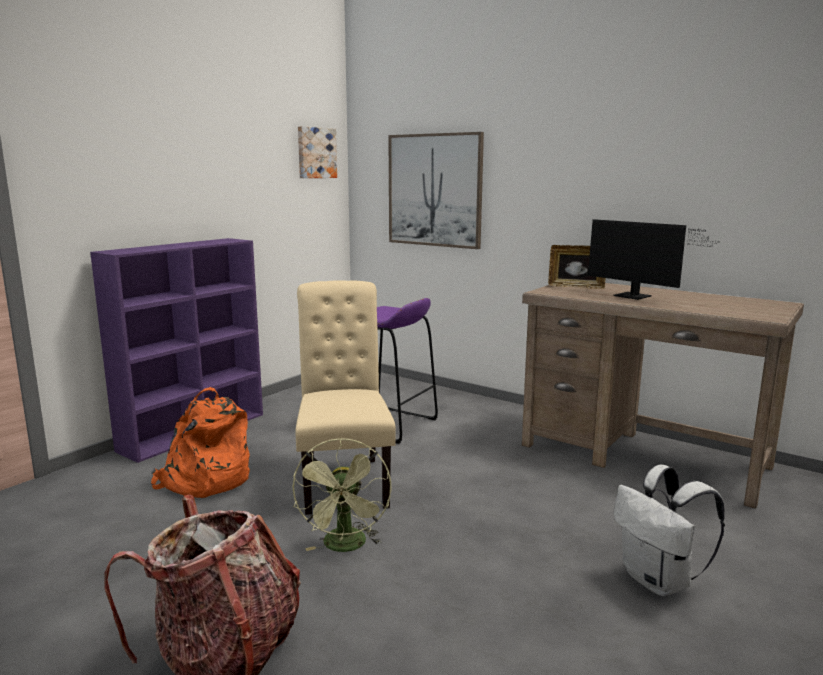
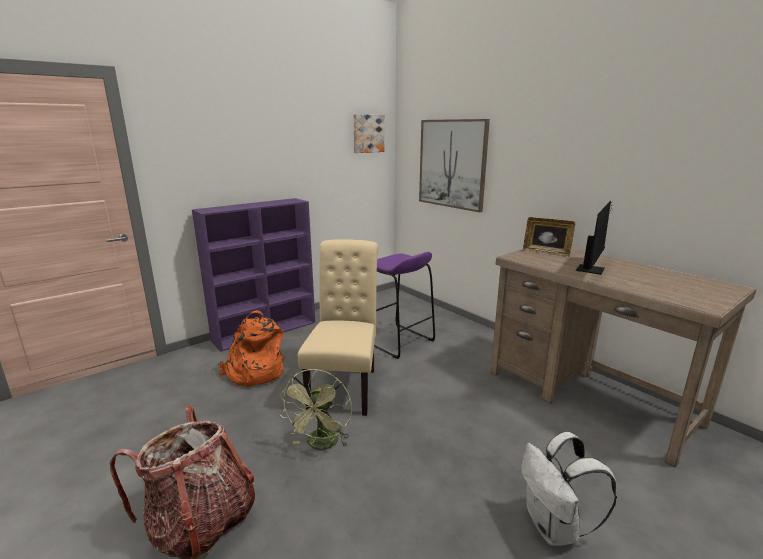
camera: 15 degrees right, 5 degrees up
(636, 297) = (592, 268): monitor -> monitor turned 120 degrees counterclockwise

